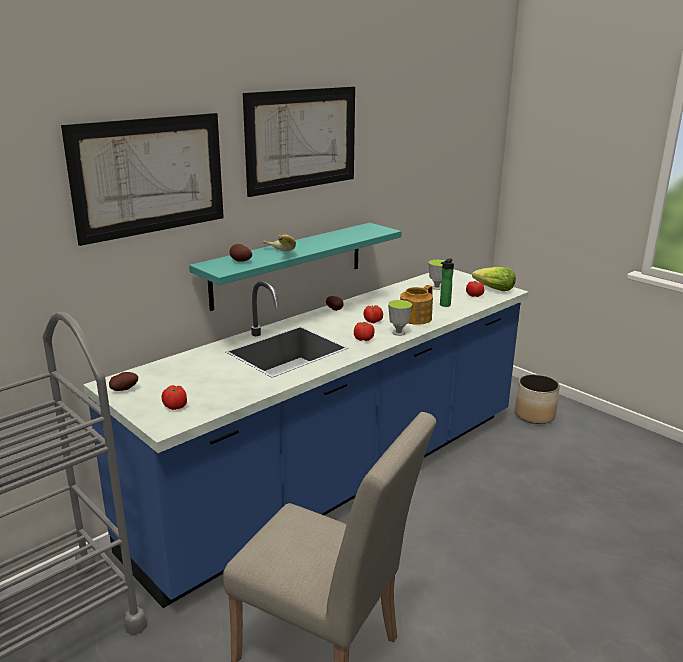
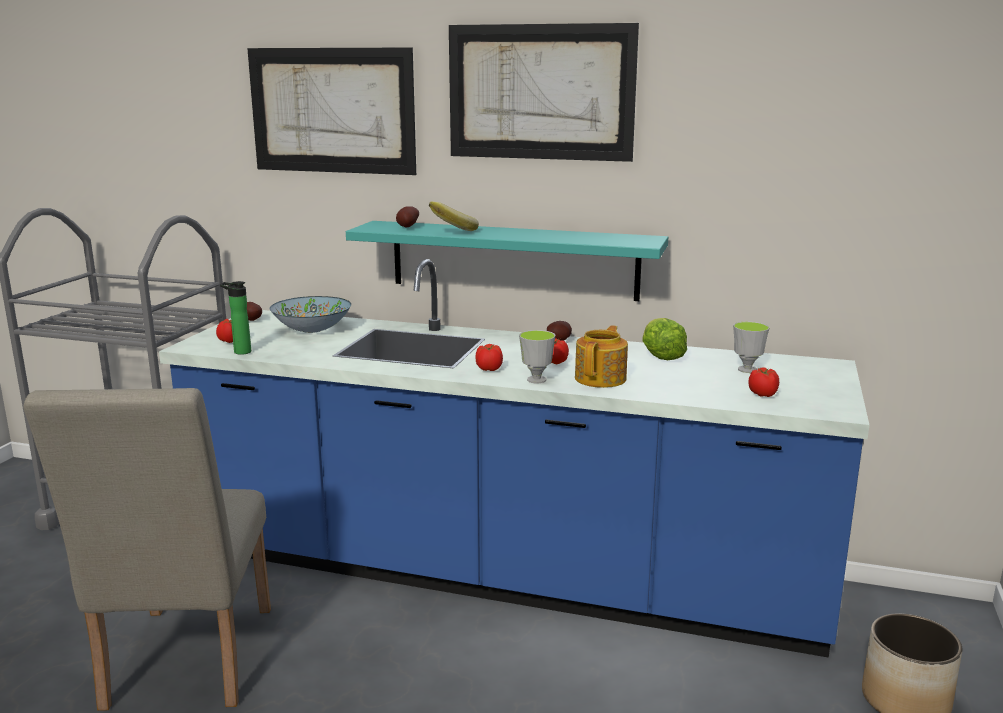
camera: 60 degrees right, 5 degrees down
(193, 371) = (312, 329): none -> bowl
(414, 318) = (601, 378): teapot -> teapot turned 105 degrees clockwise
(444, 305) = (683, 385): bottle -> bottle (240, 352)
(494, 289) = (820, 401): lettuce -> lettuce (661, 355)

